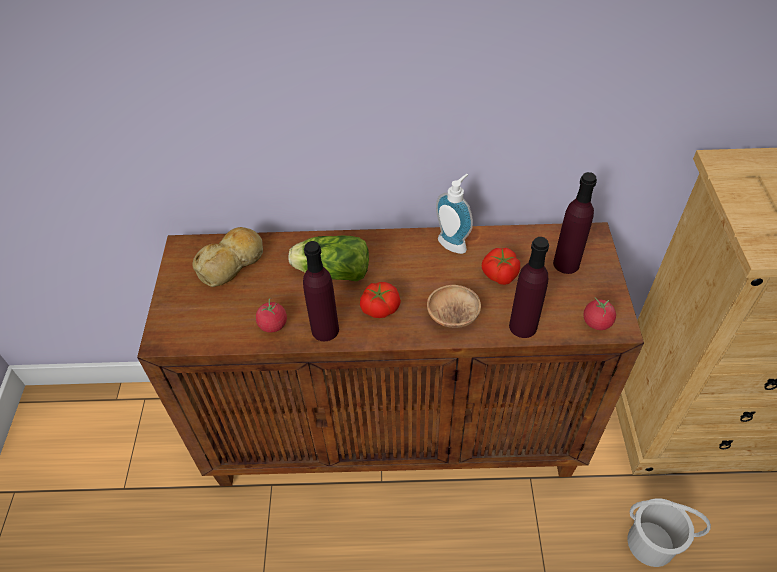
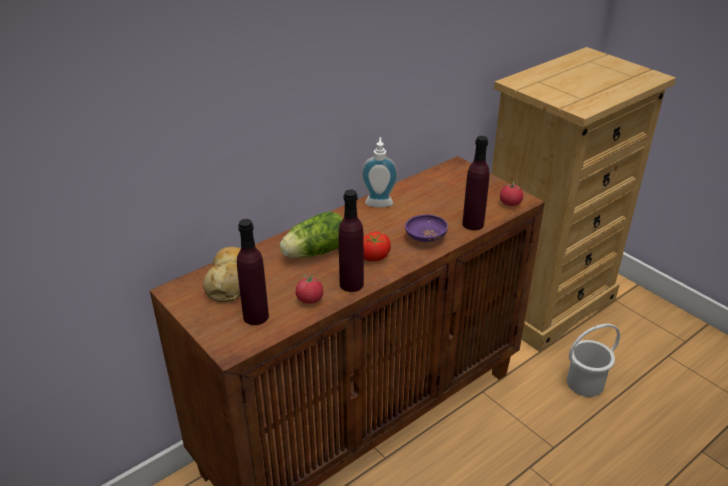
camera: 40 degrees left, 15 degrees down
(453, 316) = (425, 238): brown bowl -> purple bowl
(499, 274) = (427, 206): tomato -> none
(566, 263) = (459, 184): purple bottle -> purple bottle (256, 316)

